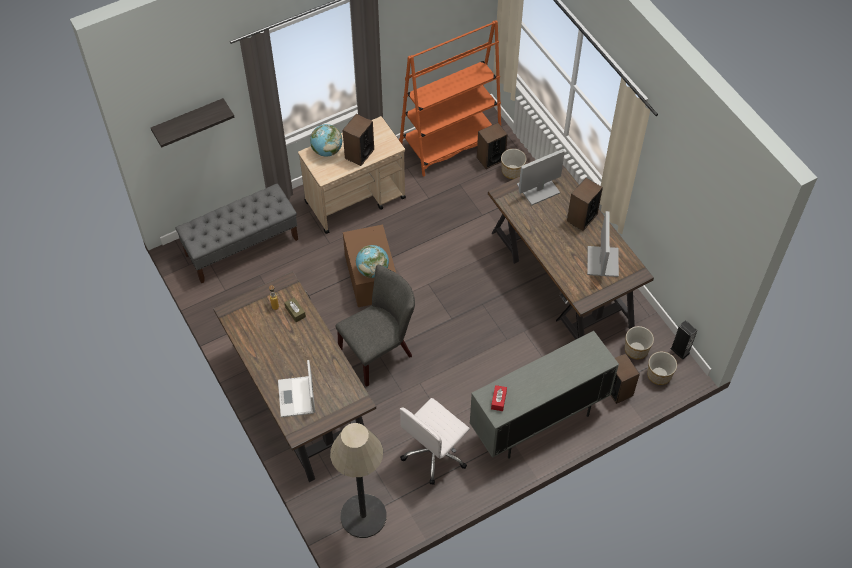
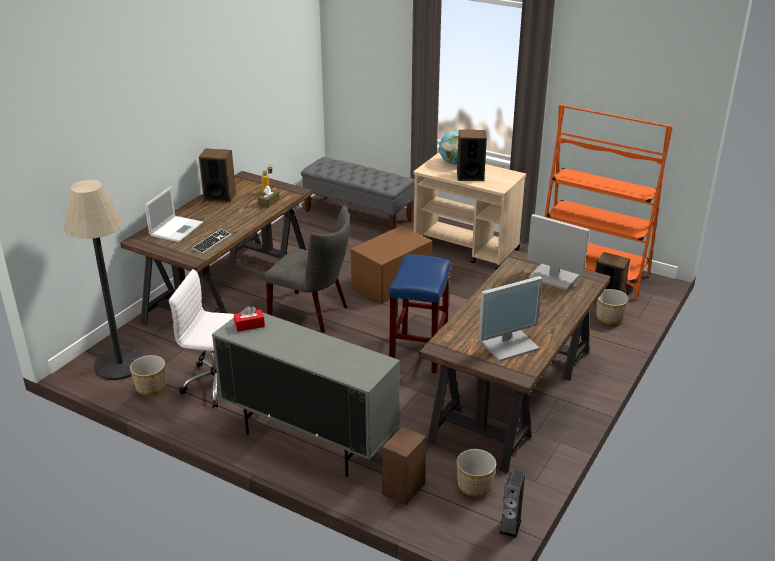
camera: 60 degrees right, 25 degrees down
(189, 121) = (367, 55): shelf -> none
(297, 397) = (176, 229): laptop -> laptop turned 150 degrees clockwise
(340, 380) = (211, 242): none -> keyboard
(373, 270) = (374, 251): globe -> none
(477, 307) = (418, 351): none -> blue stool
(581, 217) = (551, 313): speaker -> speaker (219, 196)
(659, 375) = (455, 519): planter -> planter (150, 387)

